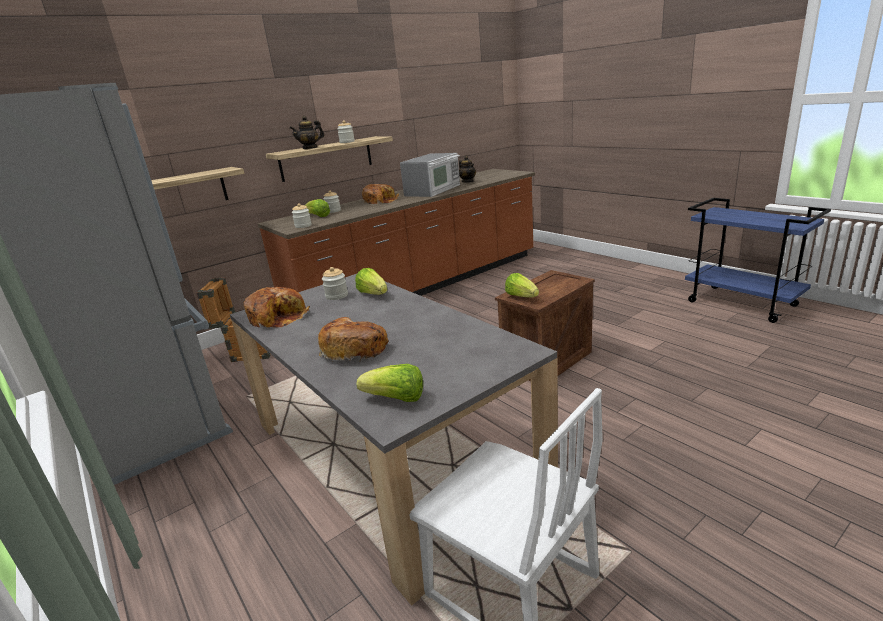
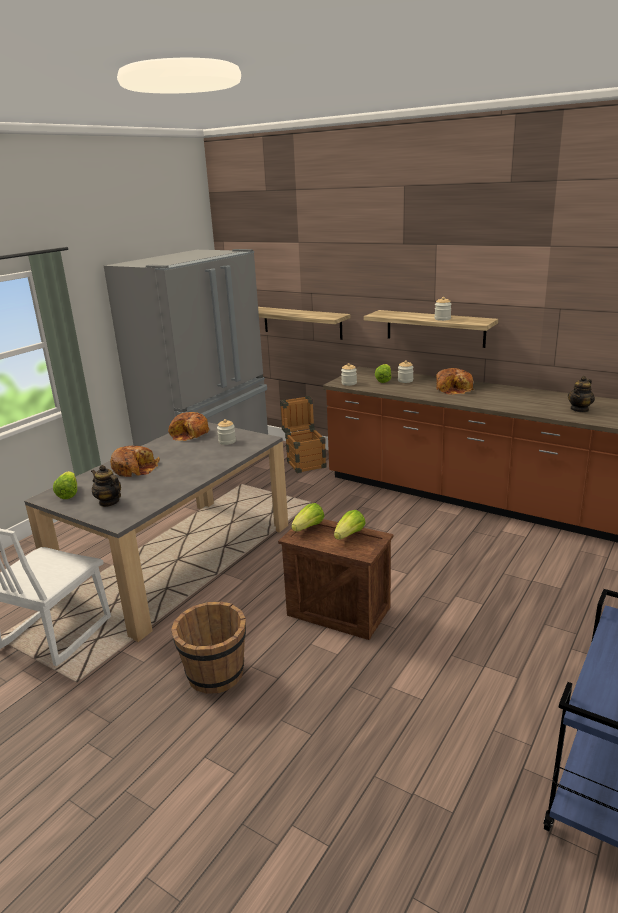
camera: 70 degrees right, 0 degrees up
(310, 148) = (405, 315): teapot -> teapot (109, 502)
(373, 294) = (230, 452): lettuce -> lettuce (349, 535)
(433, 190) = (518, 401): microwave -> none
(627, 434) = (215, 675): none -> brown bucket

